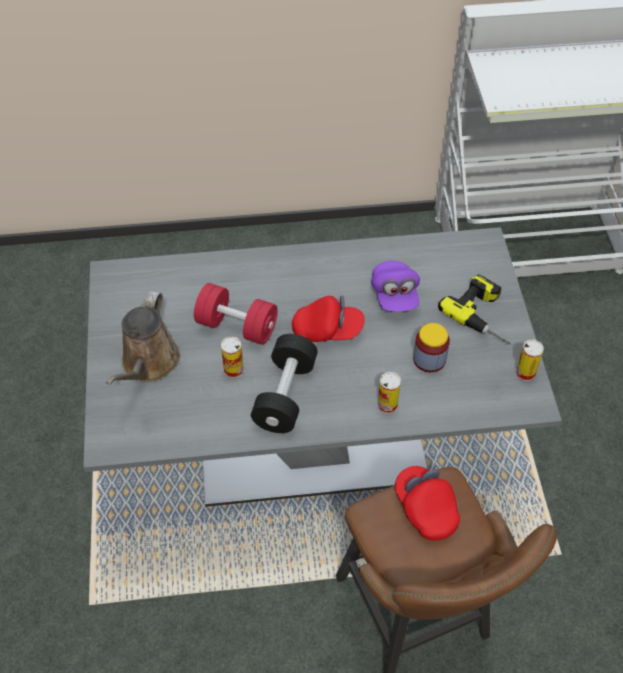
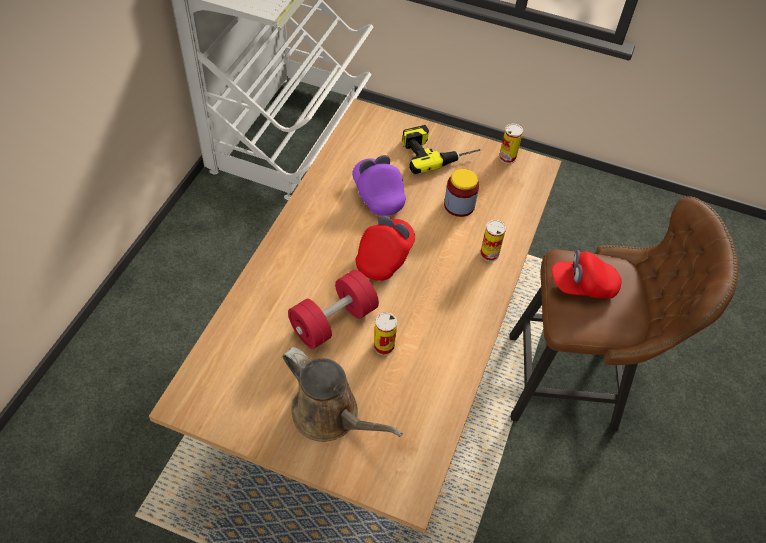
camera: 65 degrees left, 0 degrees up
(285, 395) = (437, 319): black dumbbell -> none
(311, 443) = (375, 376): grey dining table -> brown dining table
(394, 295) = (378, 194): purple cap -> purple cap turned 135 degrees counterclockwise

